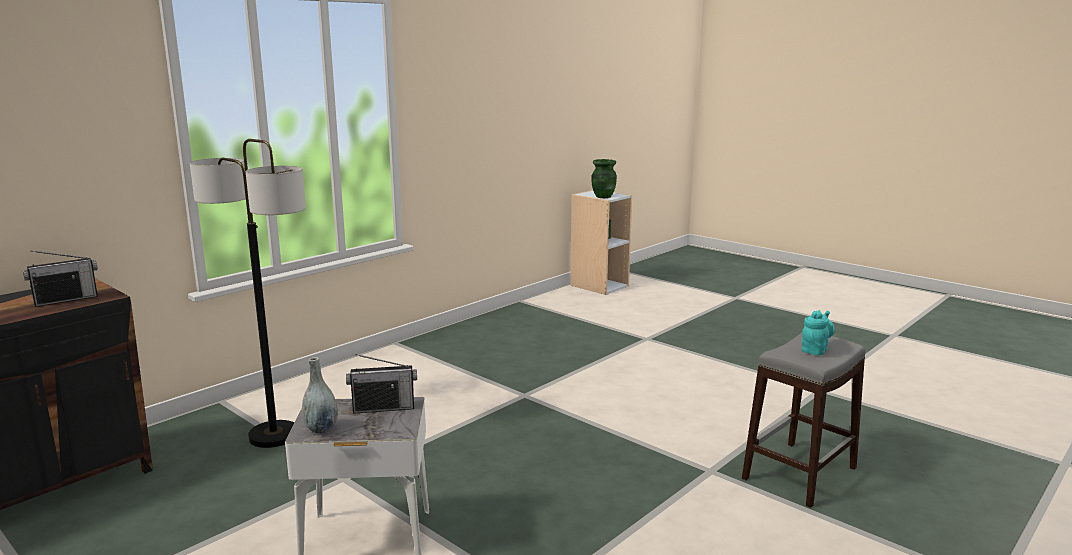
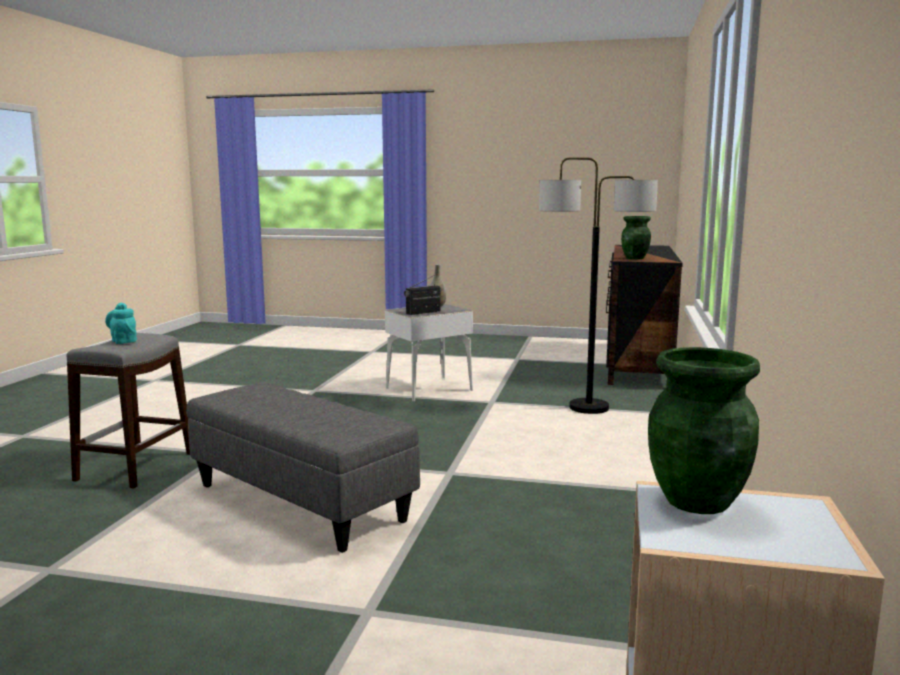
camera: 150 degrees right, 5 degrees down
(66, 300) = (635, 258): radio -> green vase
(656, 397) = (298, 504): none -> grey ottoman
(815, 349) = (123, 341): turquoise teapot -> turquoise teapot turned 135 degrees clockwise

